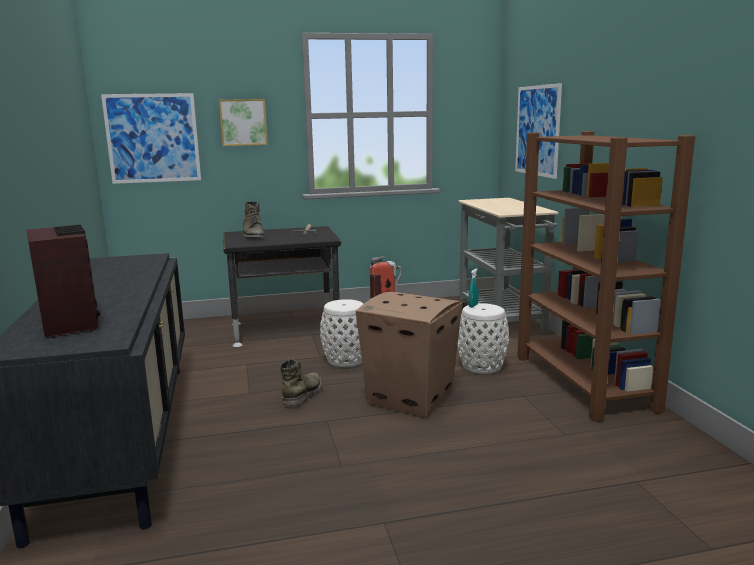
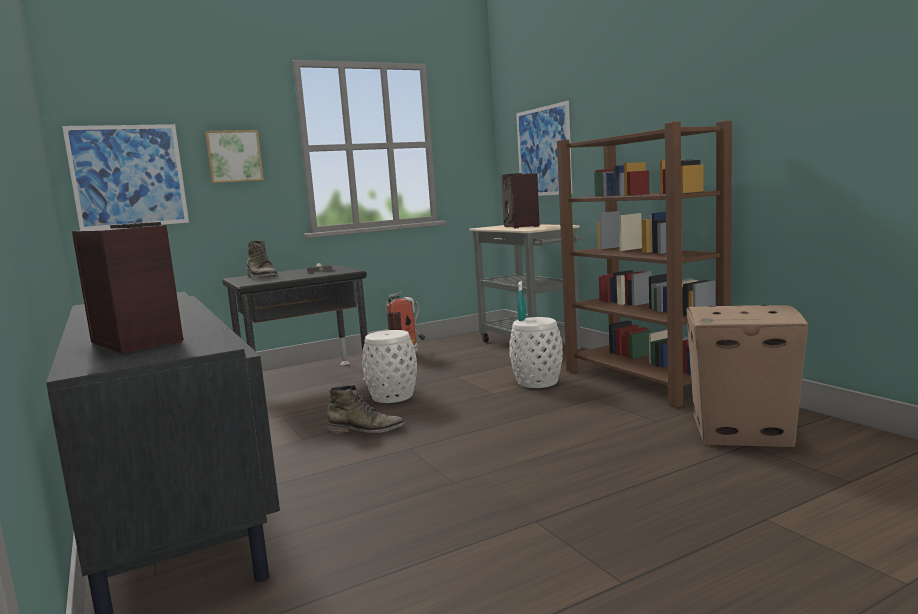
camera: 15 degrees left, 5 degrees down
(303, 394) = (366, 430): green boot -> green boot turned 90 degrees clockwise
(411, 398) = (485, 416): cardboard box -> cardboard box (742, 430)
(504, 205) = (520, 226): none -> radio

